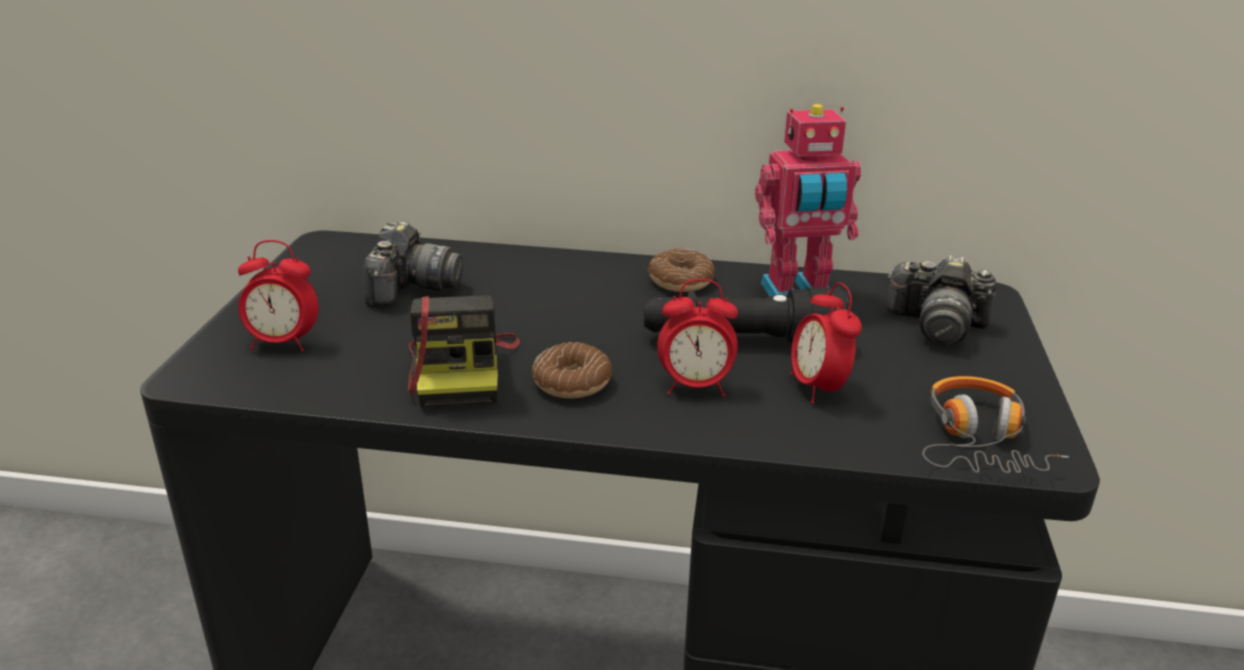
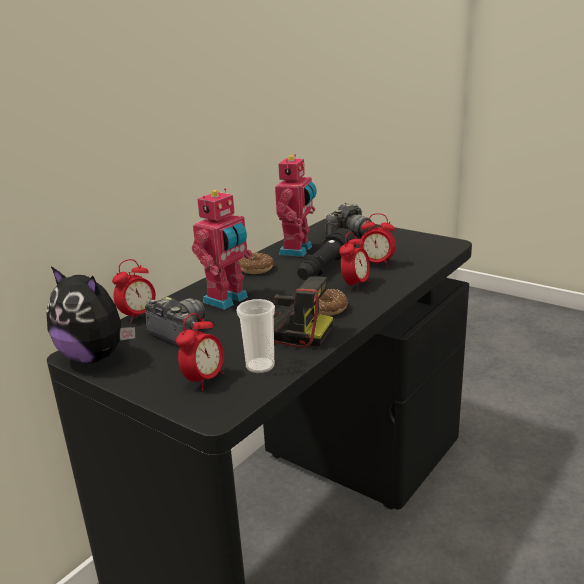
camera: 60 degrees left, 5 degrees down
(323, 256) = (95, 357): none -> plush toy
(339, 374) = (260, 366): none -> cup
(451, 246) = (138, 316): none -> alarm clock
(543, 291) = (227, 300): none -> toy robot
(978, 441) = (433, 249): headphones -> none

